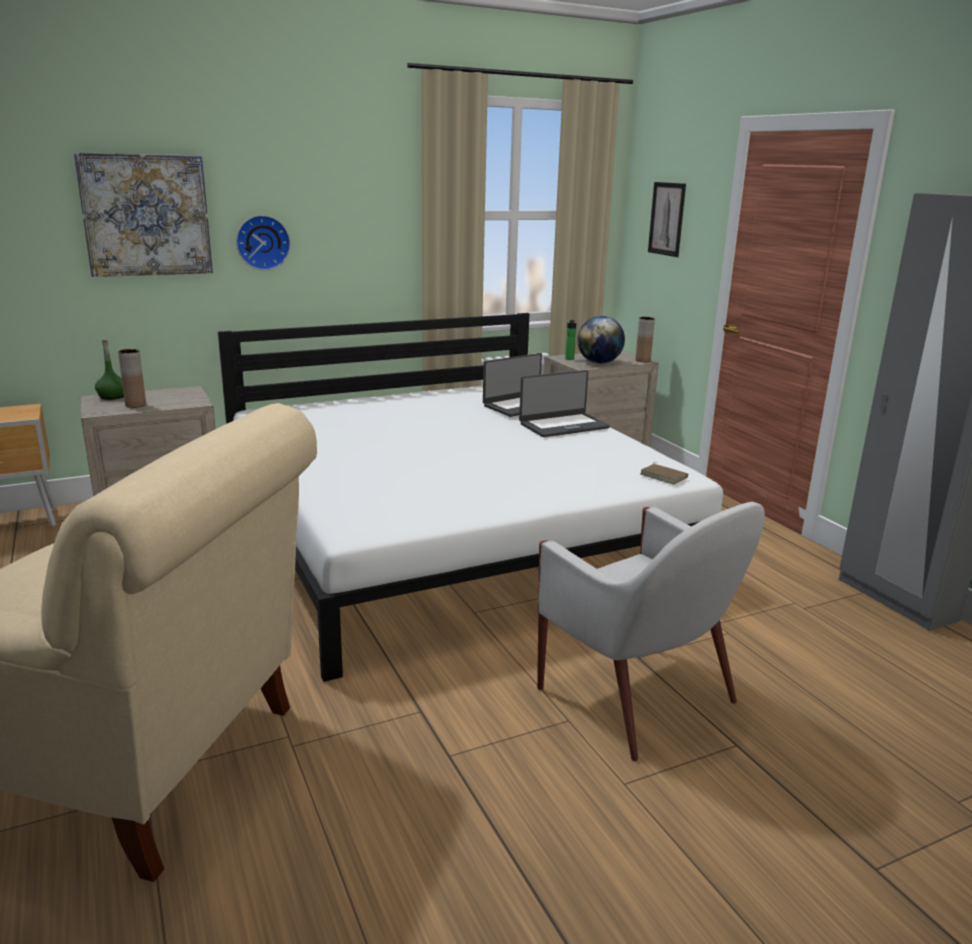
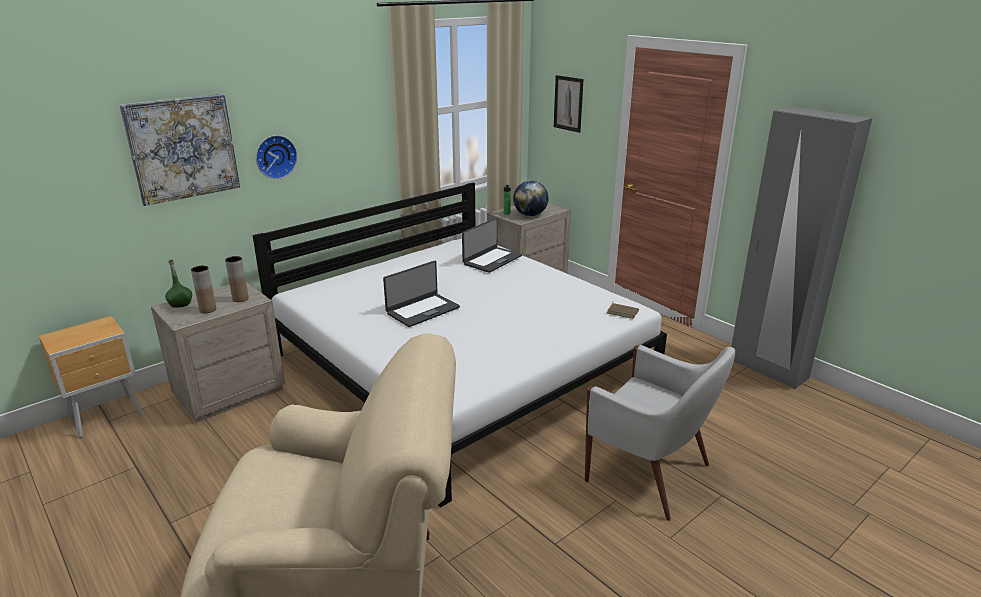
camera: 15 degrees left, 5 degrees up
(563, 425) = (530, 275): laptop -> laptop (422, 310)
(643, 360) = (558, 209): brown vase -> brown vase (240, 299)

